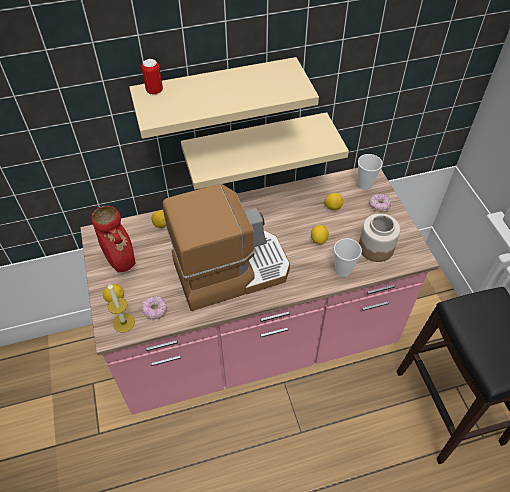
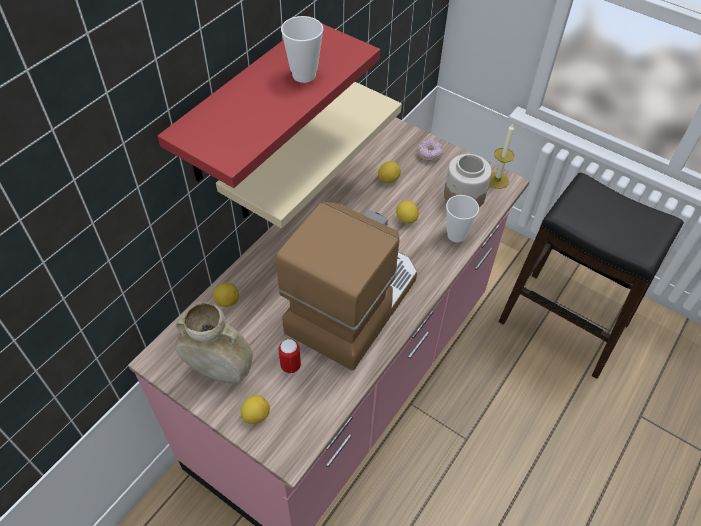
camera: 40 degrees left, 0 degrees up
(121, 261) = (220, 370): red vase -> beige vase
(124, 322) = (292, 433): candle -> candle (497, 180)
(154, 91) = (196, 126): can -> can (290, 365)
(155, 311) = (314, 397): donut -> none
(216, 97) = (244, 105): beige shelf -> red shelf
(365, 185) = (397, 141): cup -> cup (304, 75)

